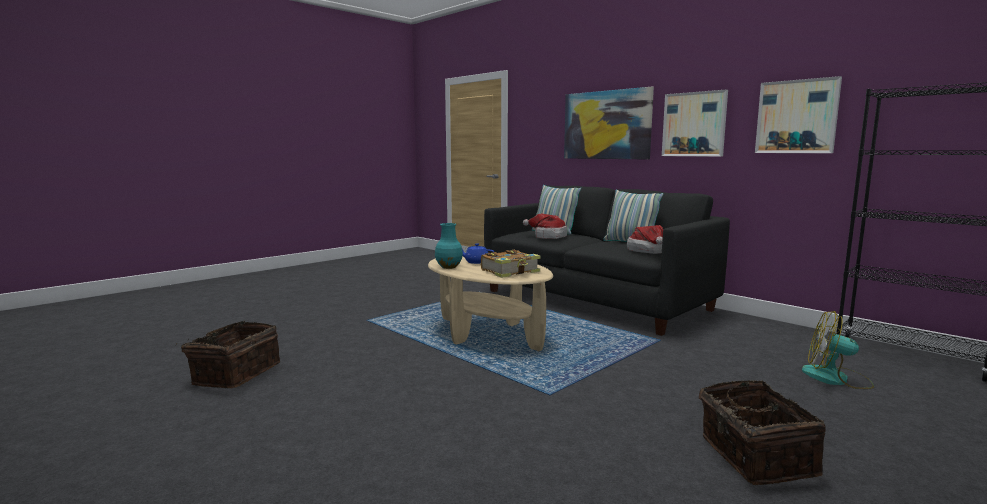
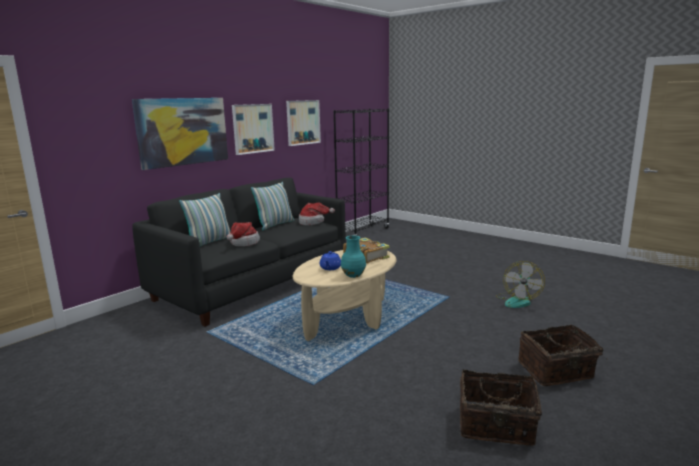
camera: 95 degrees left, 5 degrees up
(753, 456) = (480, 265): basket -> basket (556, 371)
(836, 378) = (394, 245): fan -> fan (517, 301)

